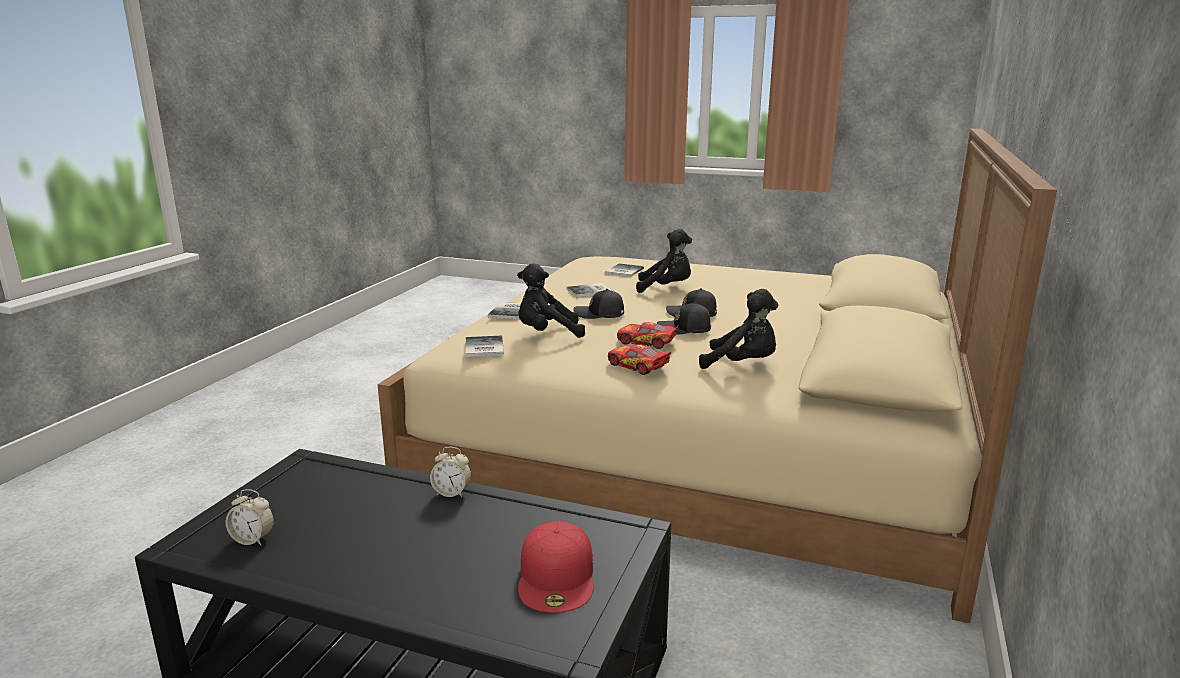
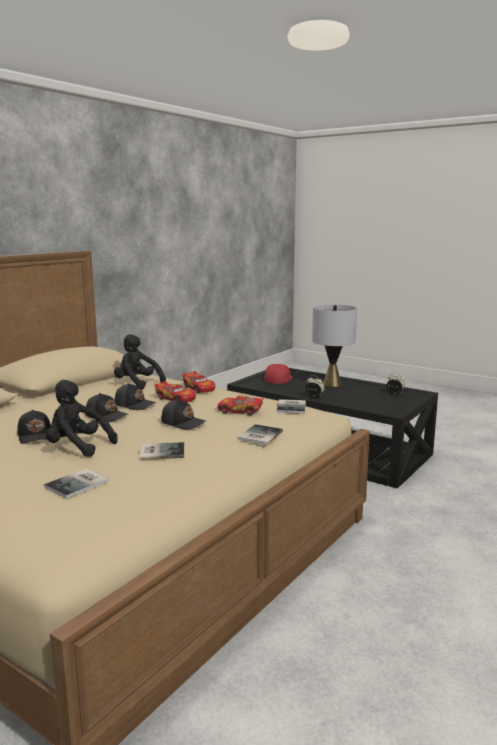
camera: 165 degrees left, 5 degrees down
(402, 565) = (332, 384): none -> grey table lamp
(547, 334) = (240, 411): black plush toy -> toy car
(720, 292) = (36, 436): none -> black cap

